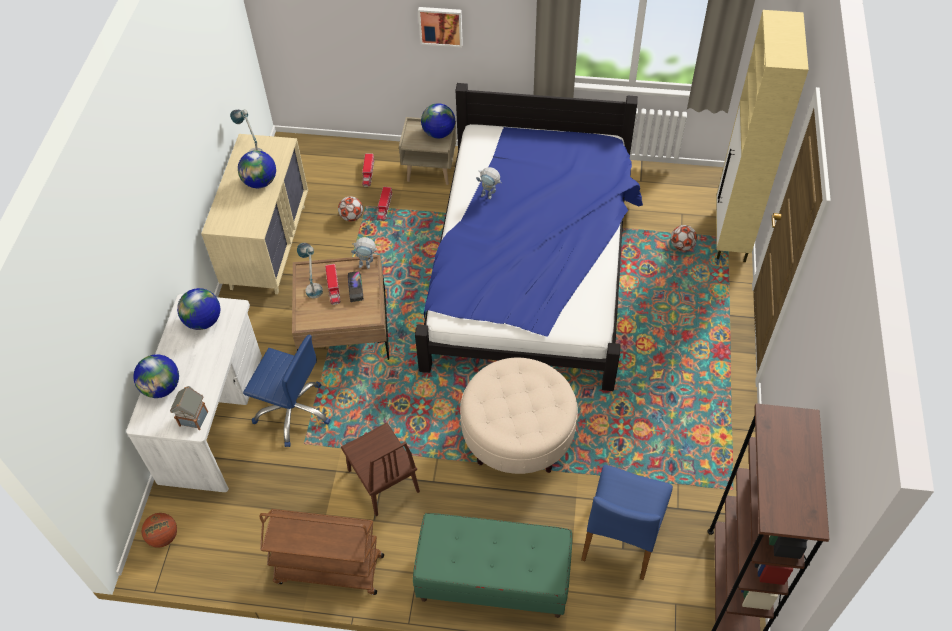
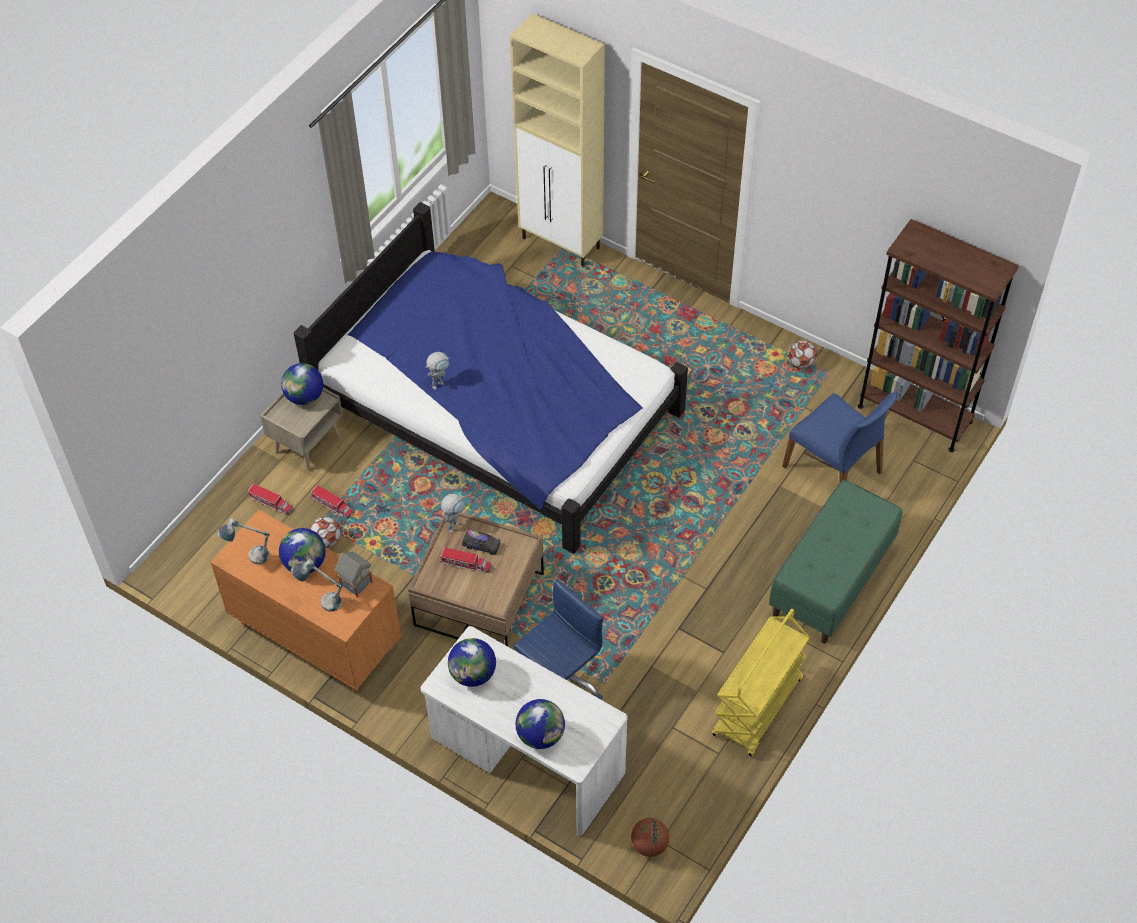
camera: 65 degrees left, 0 degrees up
(193, 418) = (595, 716): toy house -> toy house (355, 583)
(268, 246) = (315, 635): beige dresser -> orange dresser
(313, 285) = (451, 581): table lamp -> table lamp (322, 601)
(328, 570) = (758, 708): brown cart -> yellow cart
(383, 480) = (684, 629): brown chair -> none
(441, 25) = (253, 293): picture -> none
(518, 436) = (693, 502): beige ottoman -> none
(681, 246) = (550, 284): football -> football (801, 364)

